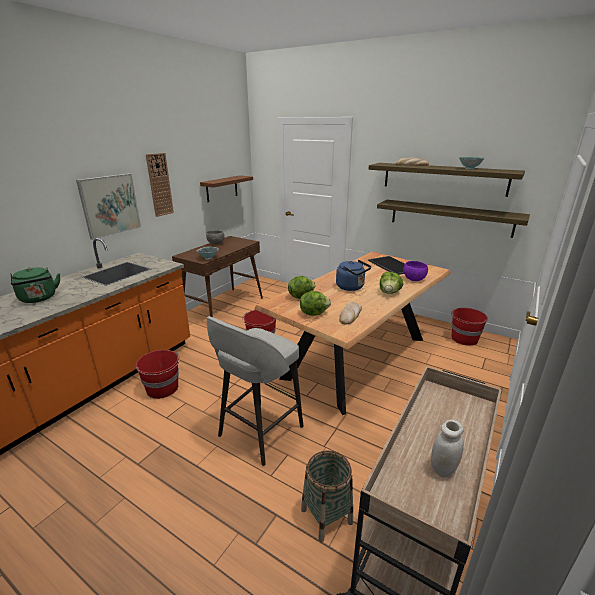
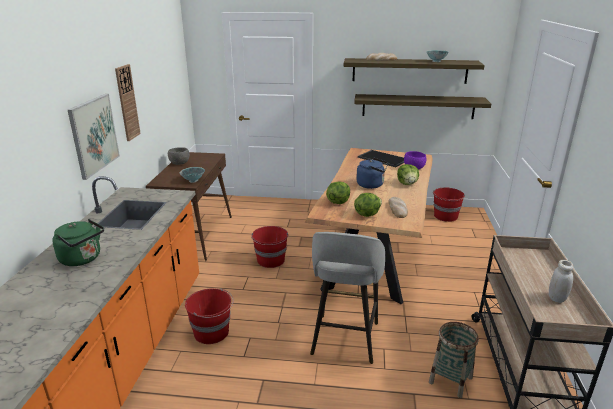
camera: 25 degrees left, 0 degrees up
(222, 188) = (170, 98): shelf -> none

